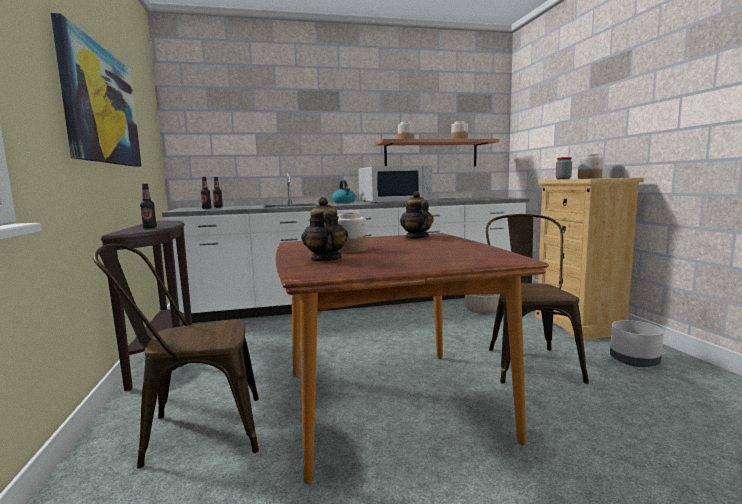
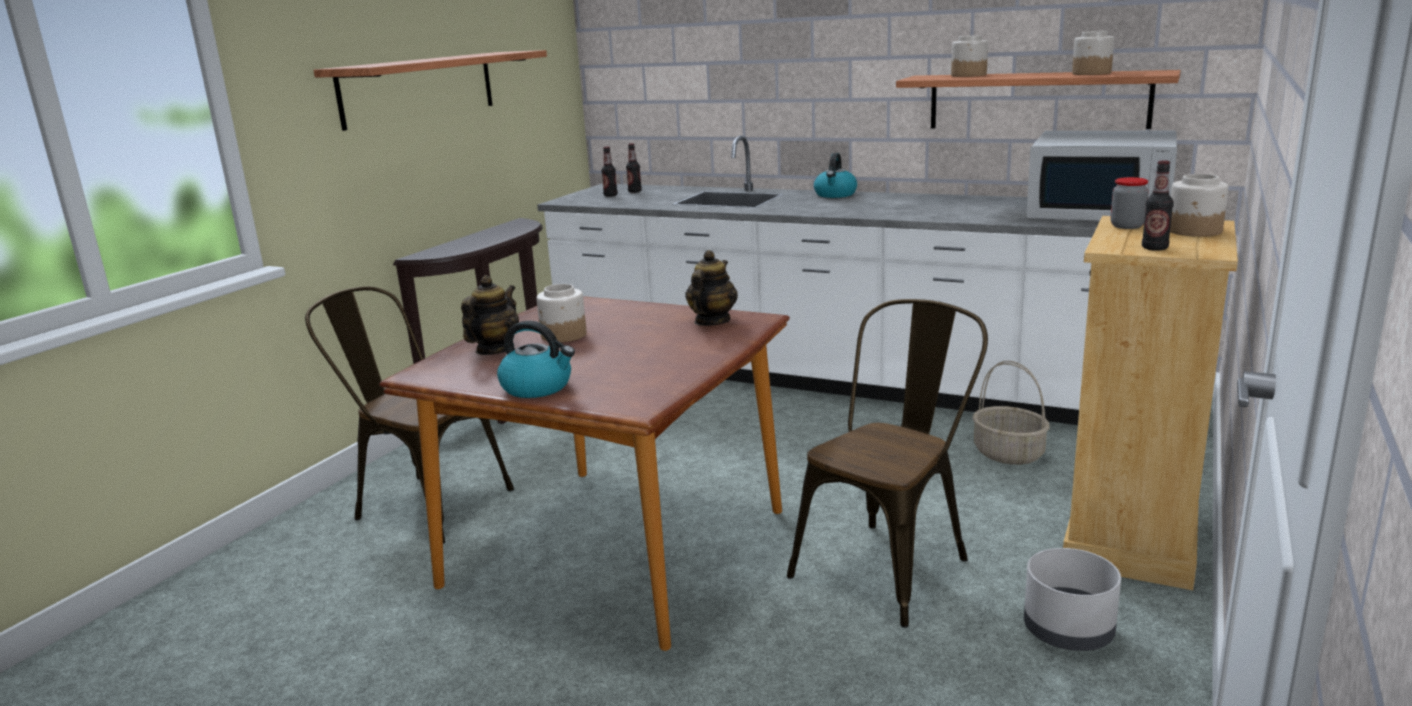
camera: 40 degrees right, 10 degrees up
(101, 106) = (419, 88): picture -> shelf
(149, 228) = (466, 245): bottle -> bottle (1154, 248)
(395, 201) = (915, 204): white microwave -> white microwave (1101, 211)
(425, 264) = (538, 387): none -> kettle

